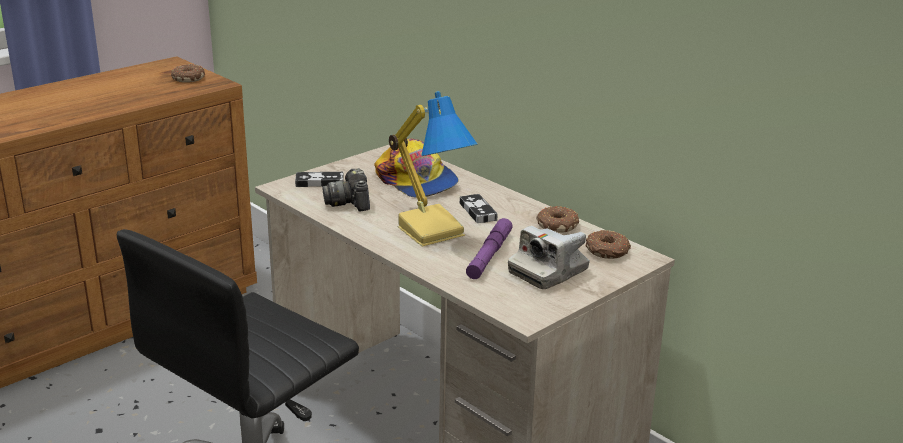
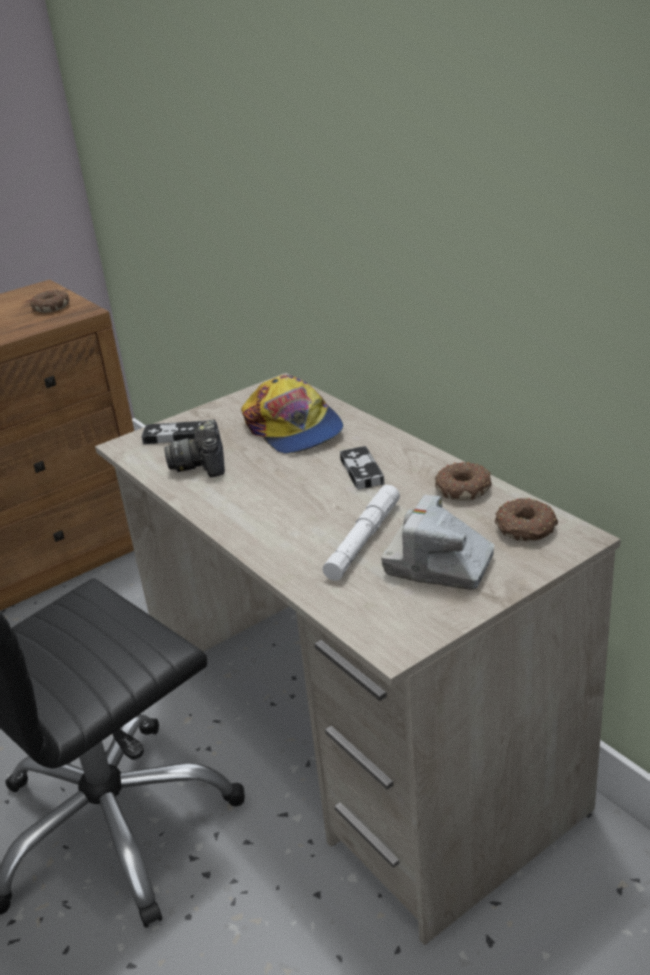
camera: 10 degrees right, 5 degrees up
(432, 230) = (297, 502): table lamp -> none
(489, 255) = (363, 539): purple flashlight -> white flashlight
(548, 272) = (439, 565): camera -> camera turned 60 degrees clockwise

